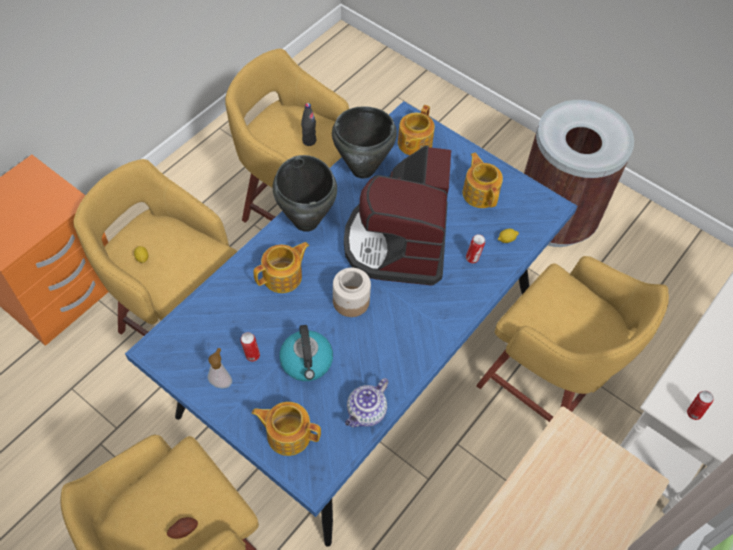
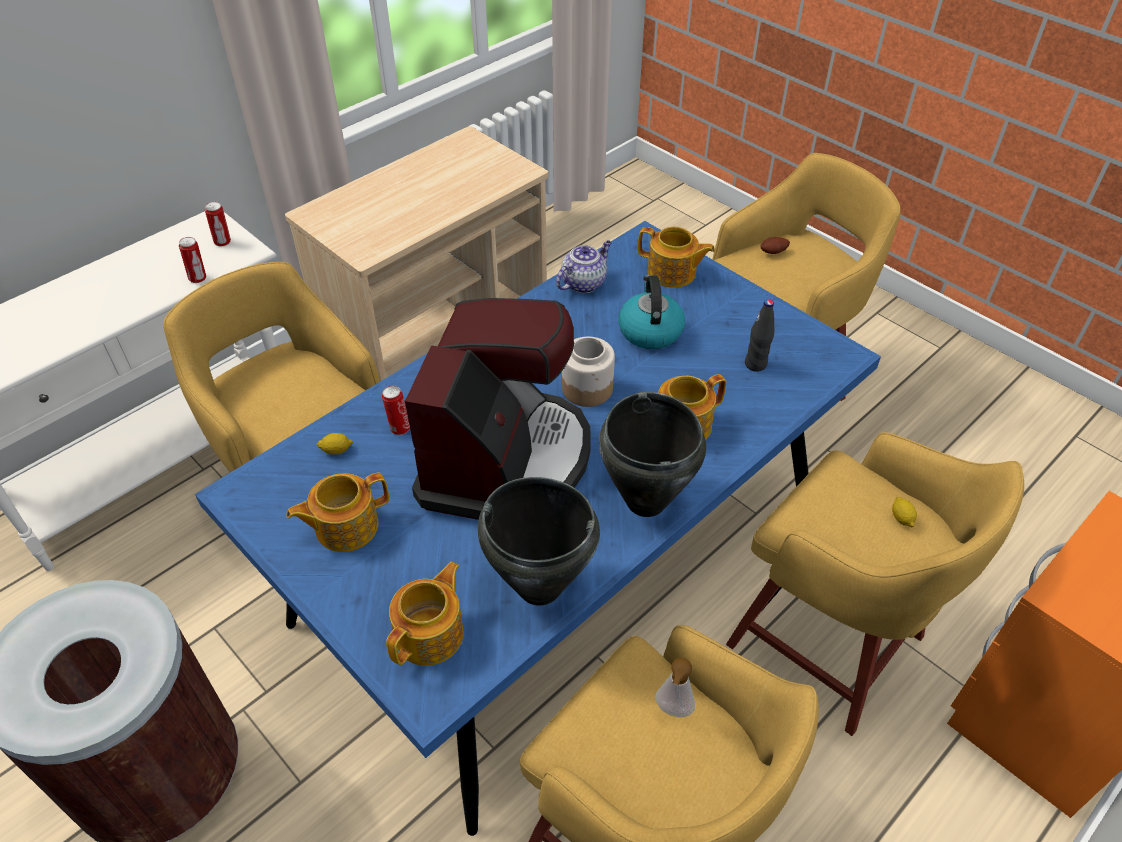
camera: 170 degrees left, 10 degrees down
(221, 381) = (753, 320): soap dispenser -> soap dispenser (672, 711)
(251, 355) = (719, 341): can -> can (198, 278)
(309, 141) = (632, 725): black bottle -> black bottle (755, 364)
(480, 193) = (345, 526): teapot -> teapot turned 75 degrees clockwise

